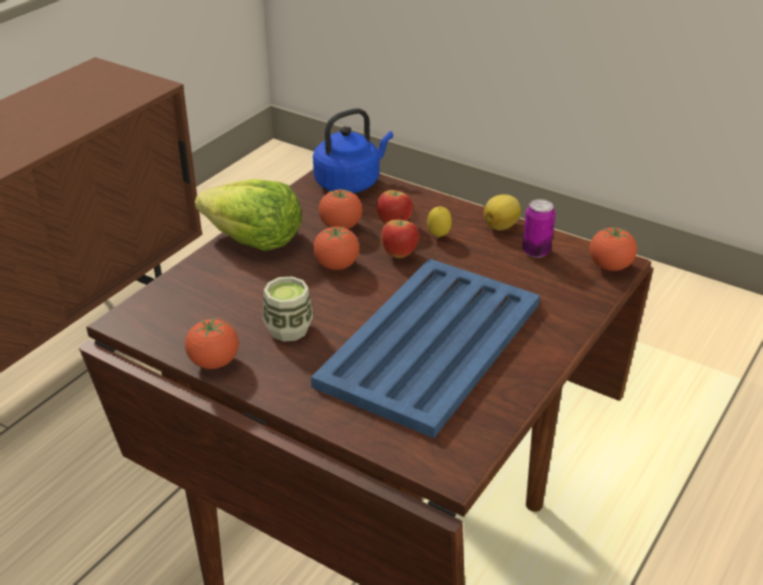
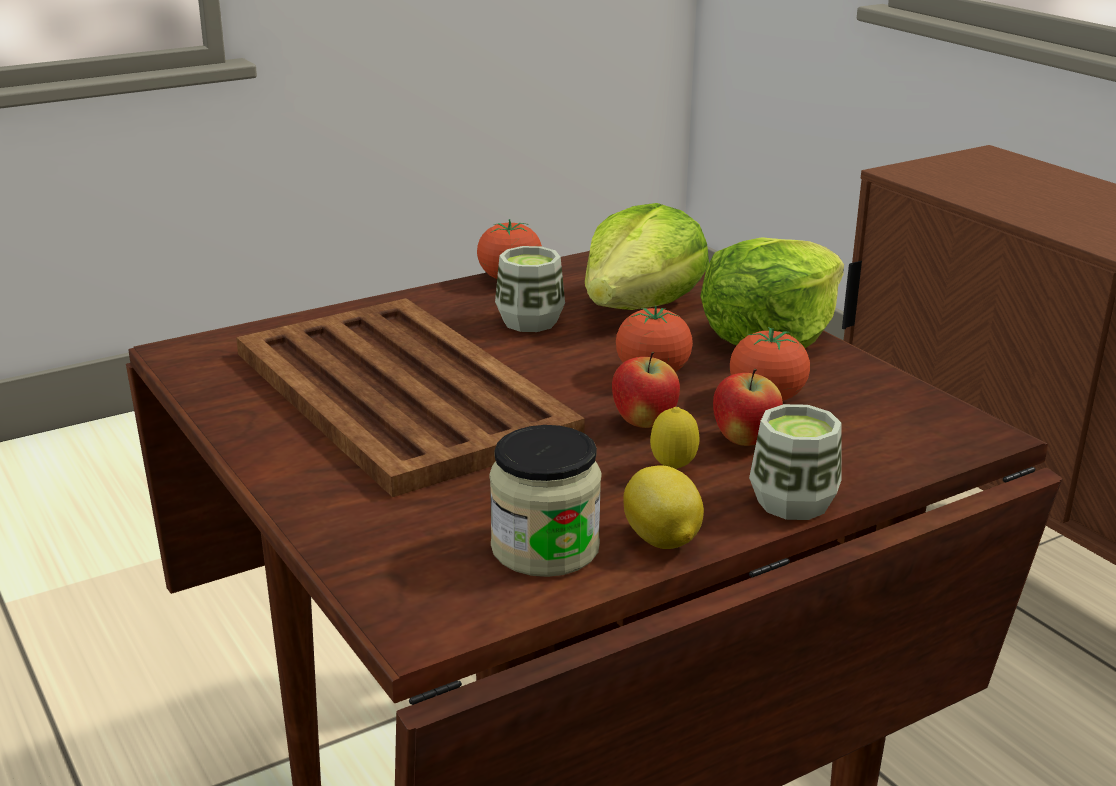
camera: 115 degrees right, 10 degrees down
(235, 293) = (640, 307): none -> lettuce
(350, 183) = (923, 437): blue kettle -> none
(429, 345) = (399, 391): blue tray -> brown tray
(440, 203) = (792, 502): none -> cup
(536, 251) = (545, 548): can -> jar
(610, 266) = (421, 612): tomato -> none

